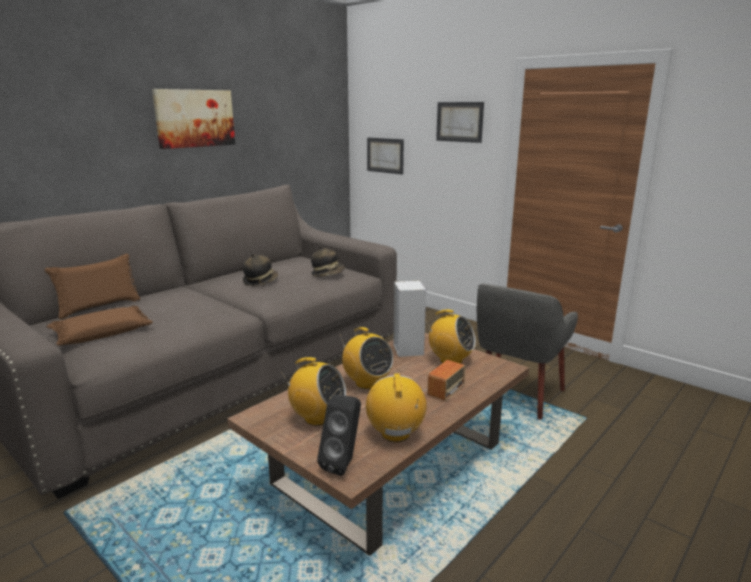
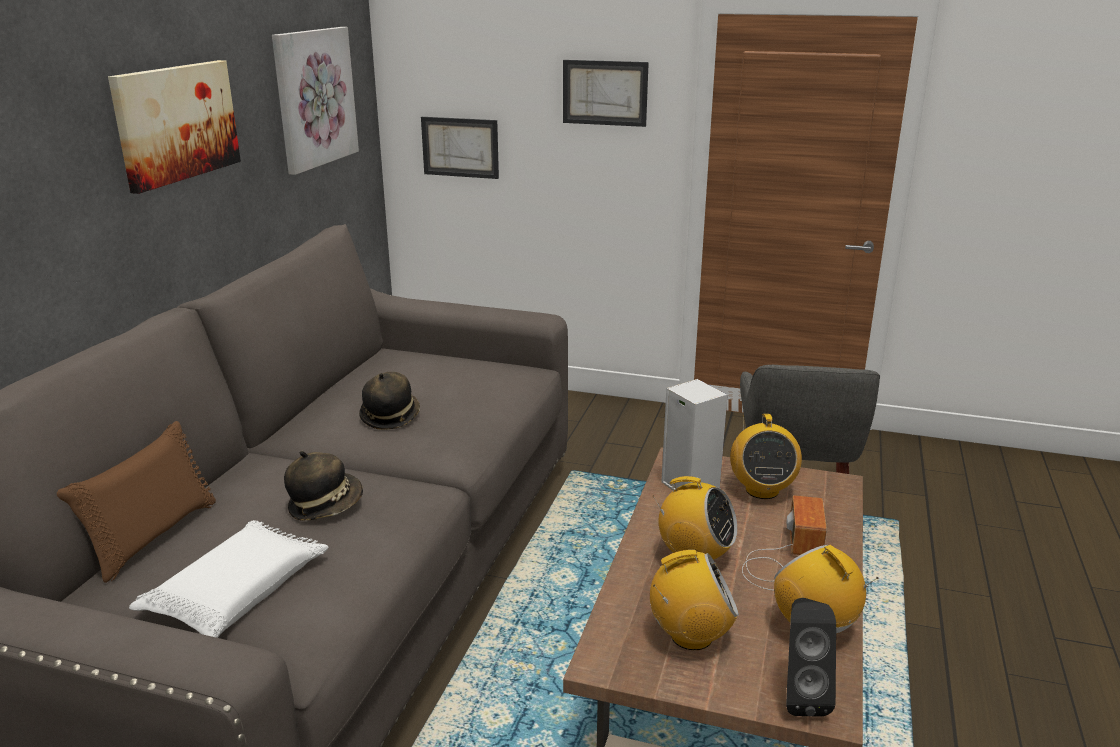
camera: 25 degrees left, 5 degrees up
(102, 331) = (236, 587): brown pillow -> white pillow
(297, 120) = (314, 98): none -> picture
(327, 274) = (483, 380): hat -> hat (325, 505)
(450, 360) = (761, 490): radio -> radio turned 90 degrees clockwise

